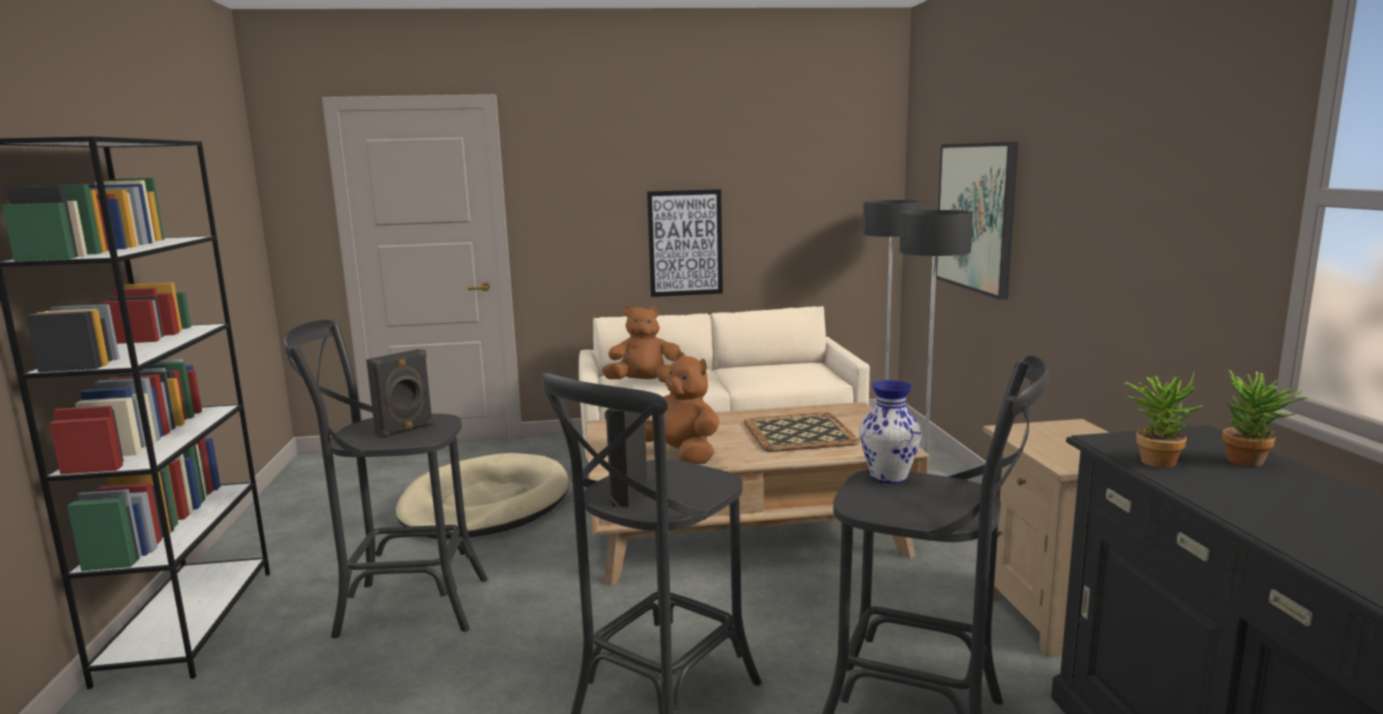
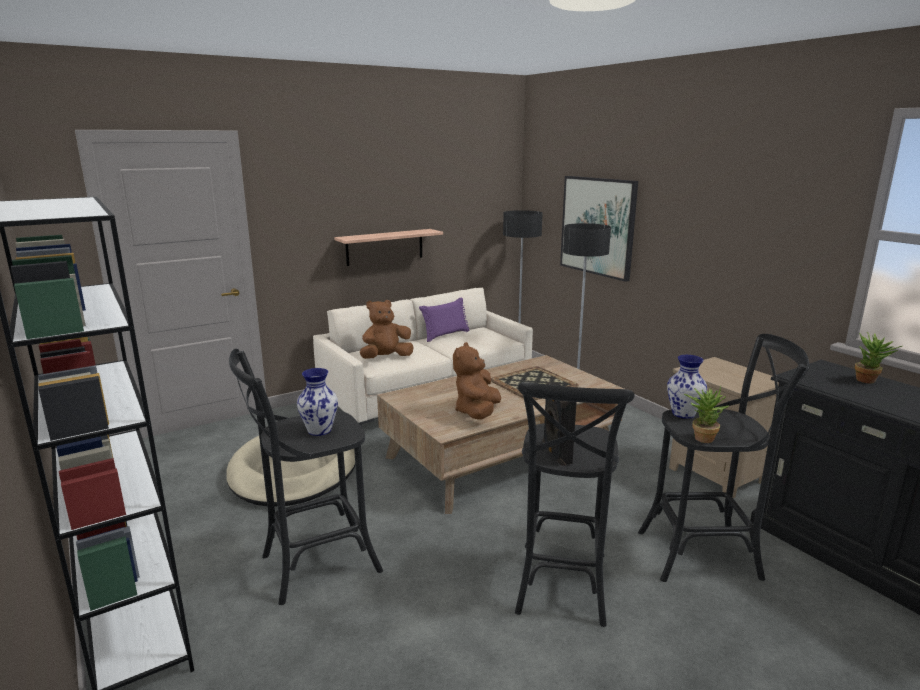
camera: 25 degrees left, 5 degrees up
(405, 430) = (319, 430): black speaker -> vase
(678, 455) = (477, 412): brown plush toy -> brown plush toy turned 90 degrees counterclockwise
(685, 243) = (385, 247): picture -> shelf
(752, 366) = (445, 335): none -> purple pillow
(1155, 460) = (831, 385): potted plant -> potted plant (701, 437)

